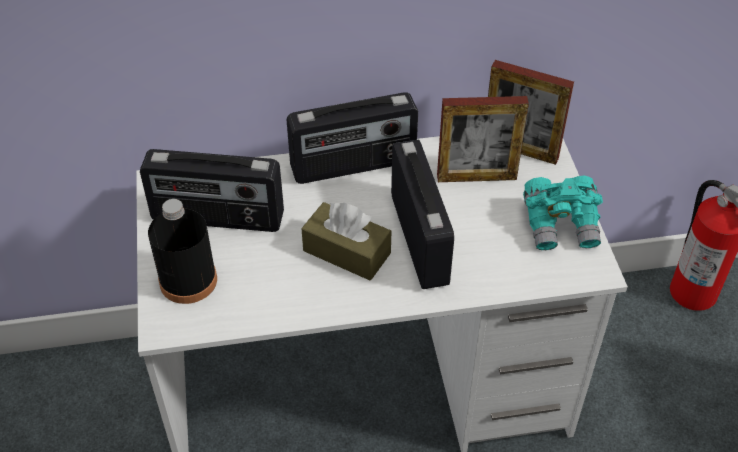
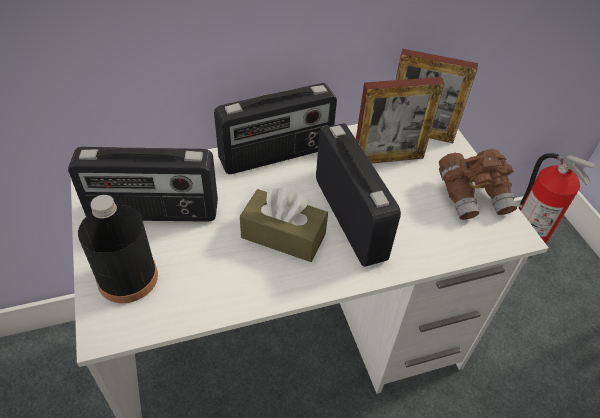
camera: 10 degrees left, 0 degrees up
(561, 225) = (473, 196): turquoise binoculars -> brown binoculars

